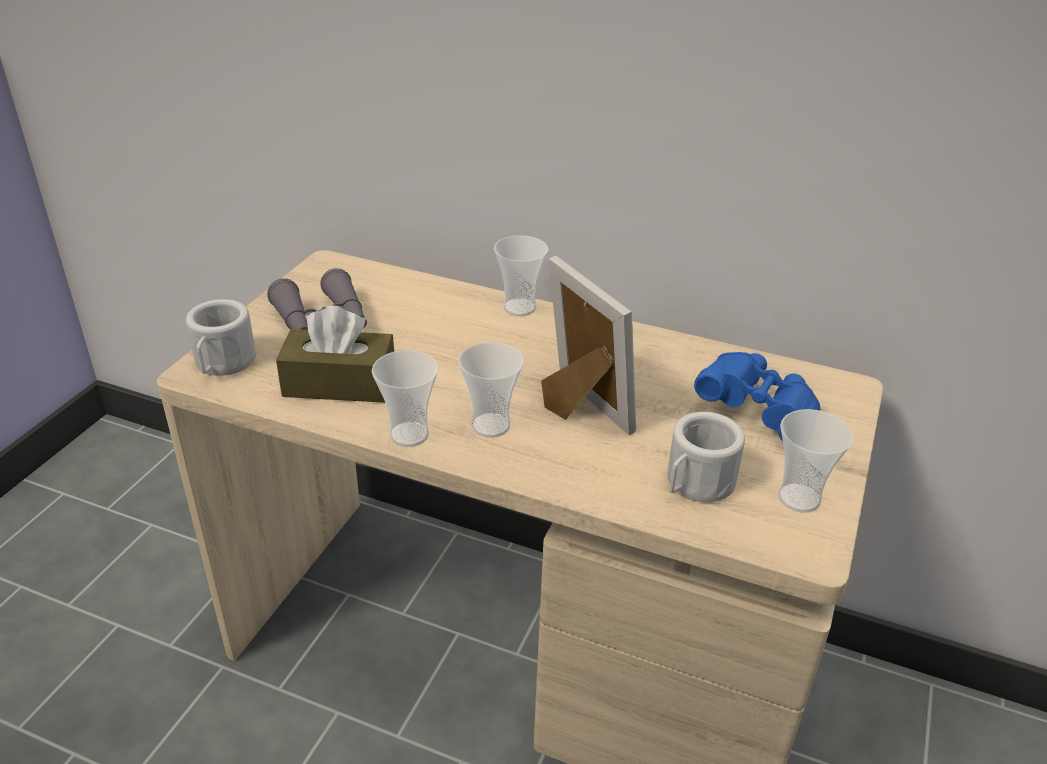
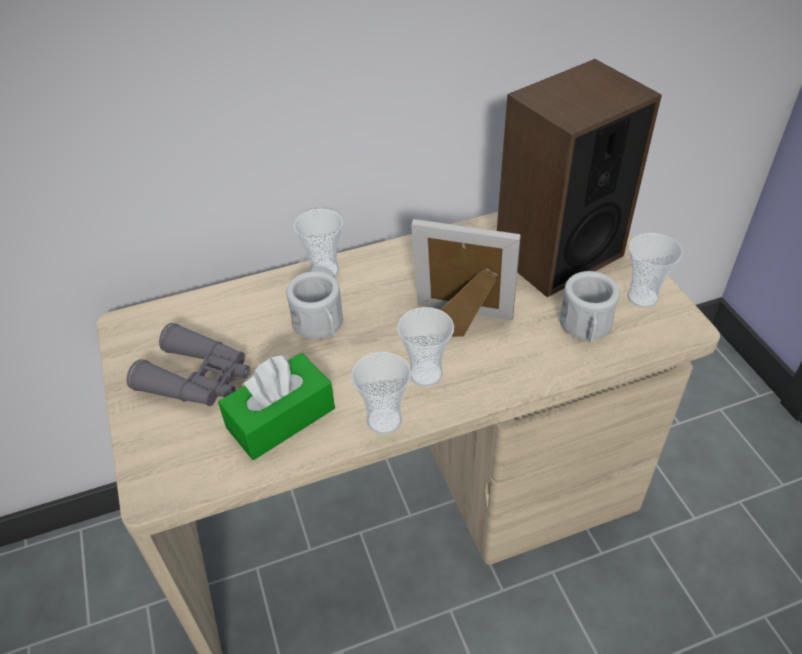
camera: 40 degrees left, 10 degrees up
(222, 364) = (163, 469): white mug -> white mug (320, 326)
(339, 383) = (281, 418): brown tissue box -> green tissue box
(759, 412) = (558, 254): blue binoculars -> speaker

